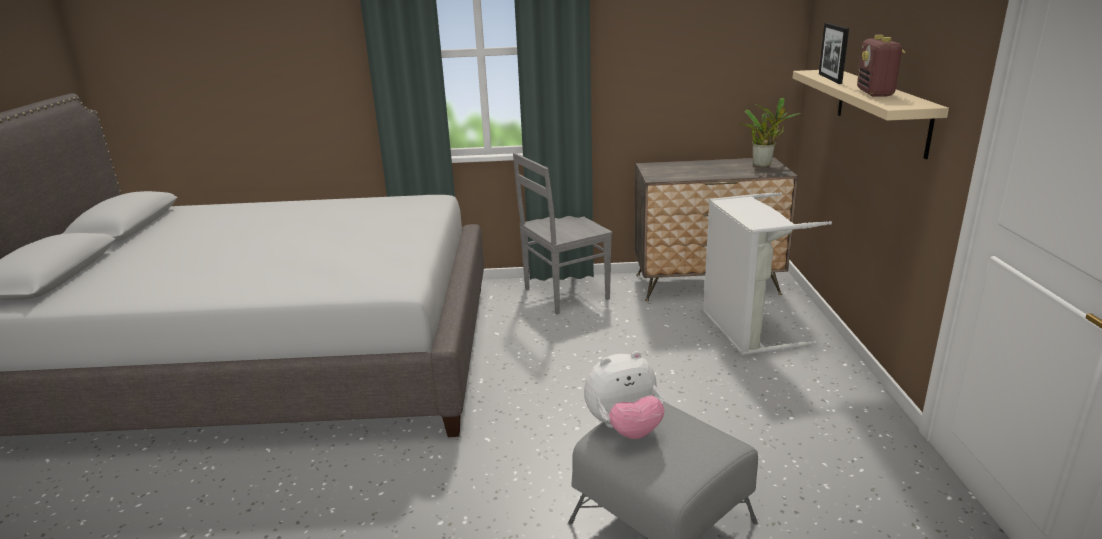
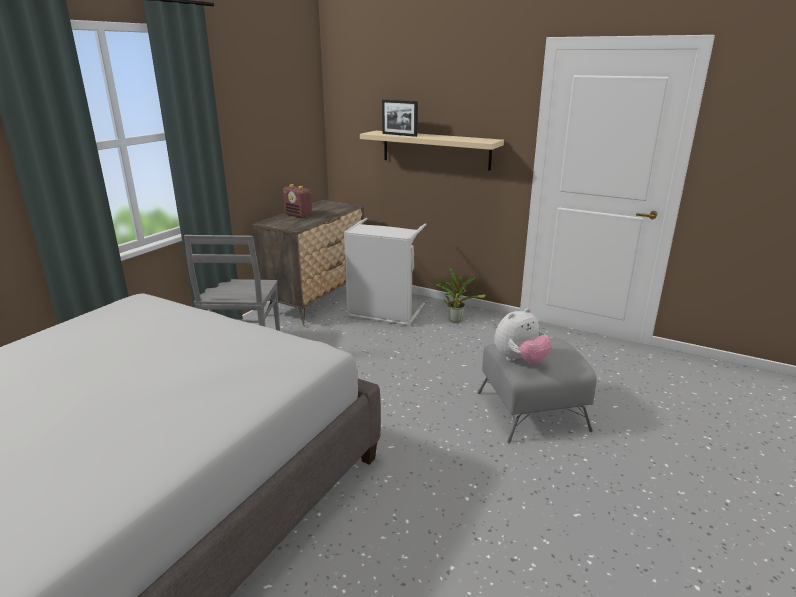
camera: 60 degrees left, 0 degrees up
(624, 428) = (520, 360): plush toy -> plush toy turned 45 degrees clockwise
(764, 165) = (330, 205): potted plant -> potted plant (455, 319)
(875, 93) = (452, 138): radio -> radio (298, 215)

